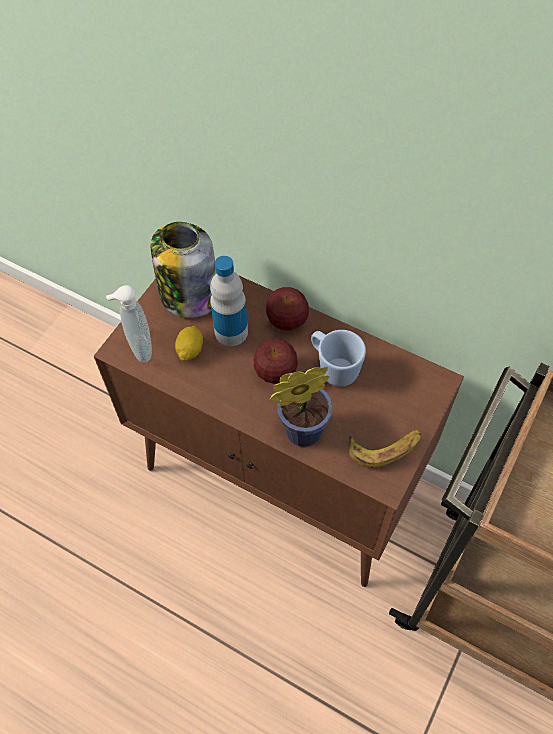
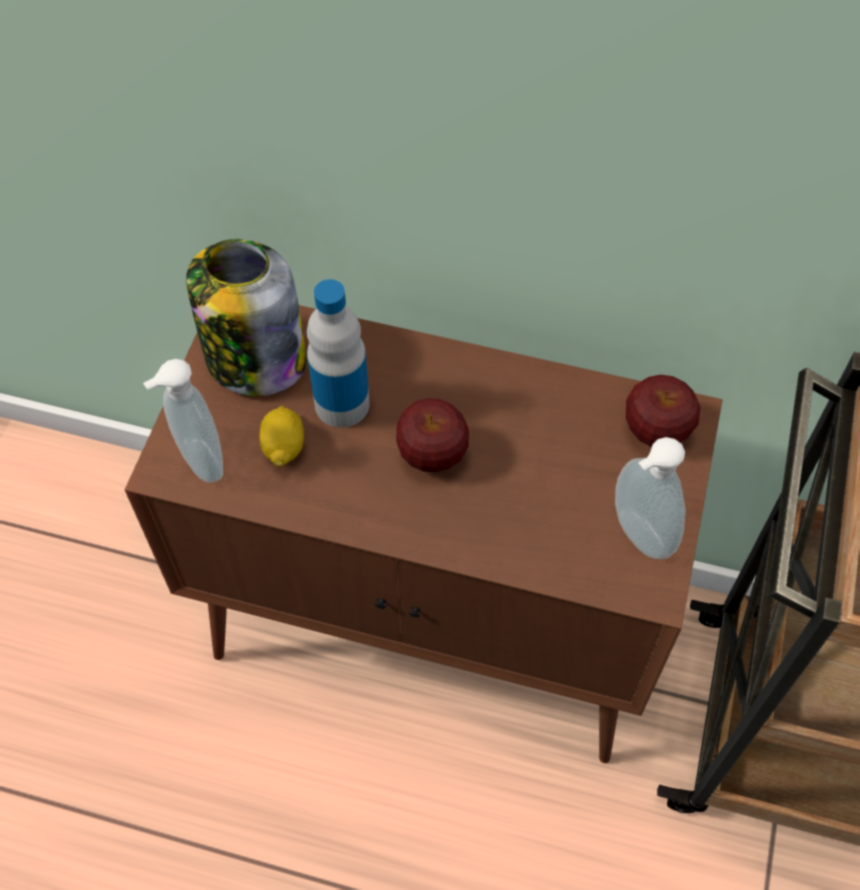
camera: 15 degrees left, 0 degrees up
(287, 321) = (426, 368): apple -> apple (656, 430)
(298, 432) = (495, 541): potted plant -> none
(333, 367) = (521, 427): blue mug -> none
(385, 448) = (637, 536): banana -> soap dispenser

